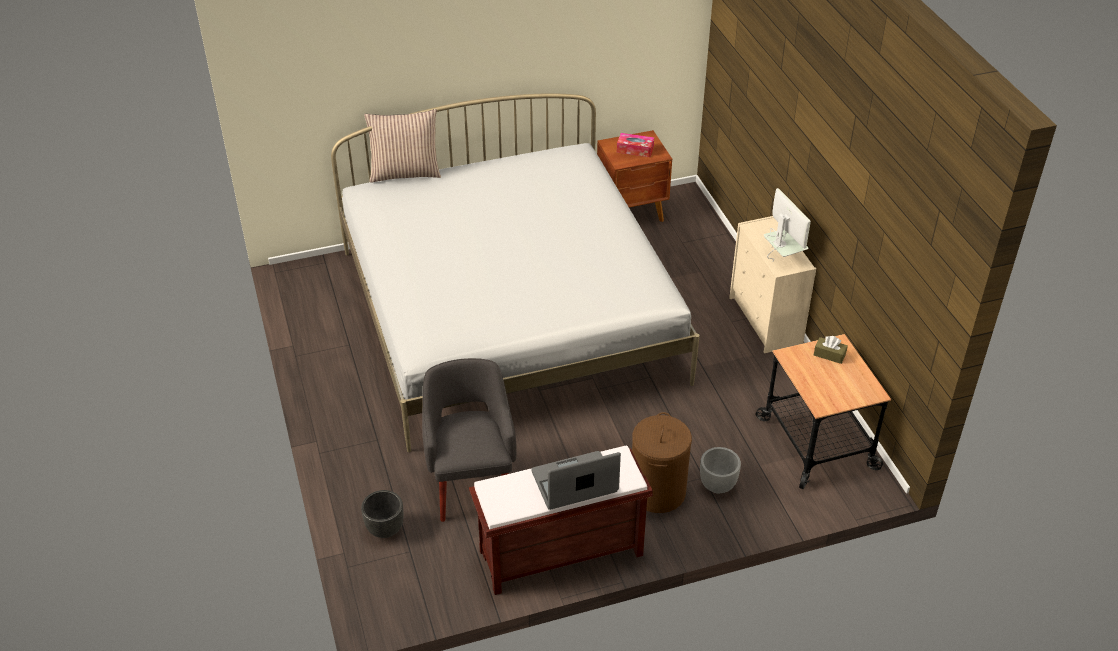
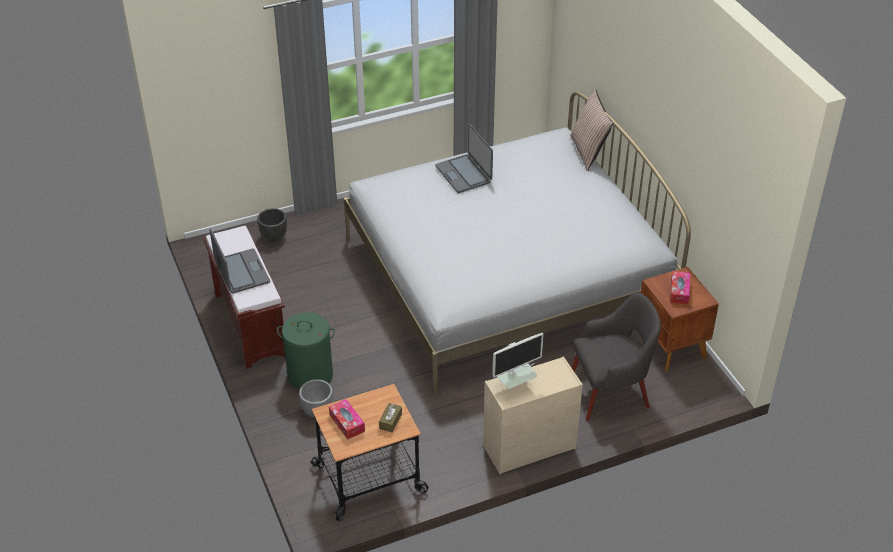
camera: 85 degrees right, 0 degrees up
(426, 266) = (464, 174): none -> laptop
(471, 483) = (317, 274): grey armchair -> grey armchair (610, 392)
(657, 491) = (310, 375): brown laundry basket -> green laundry basket
(835, 388) = (347, 423): none -> tissue box

